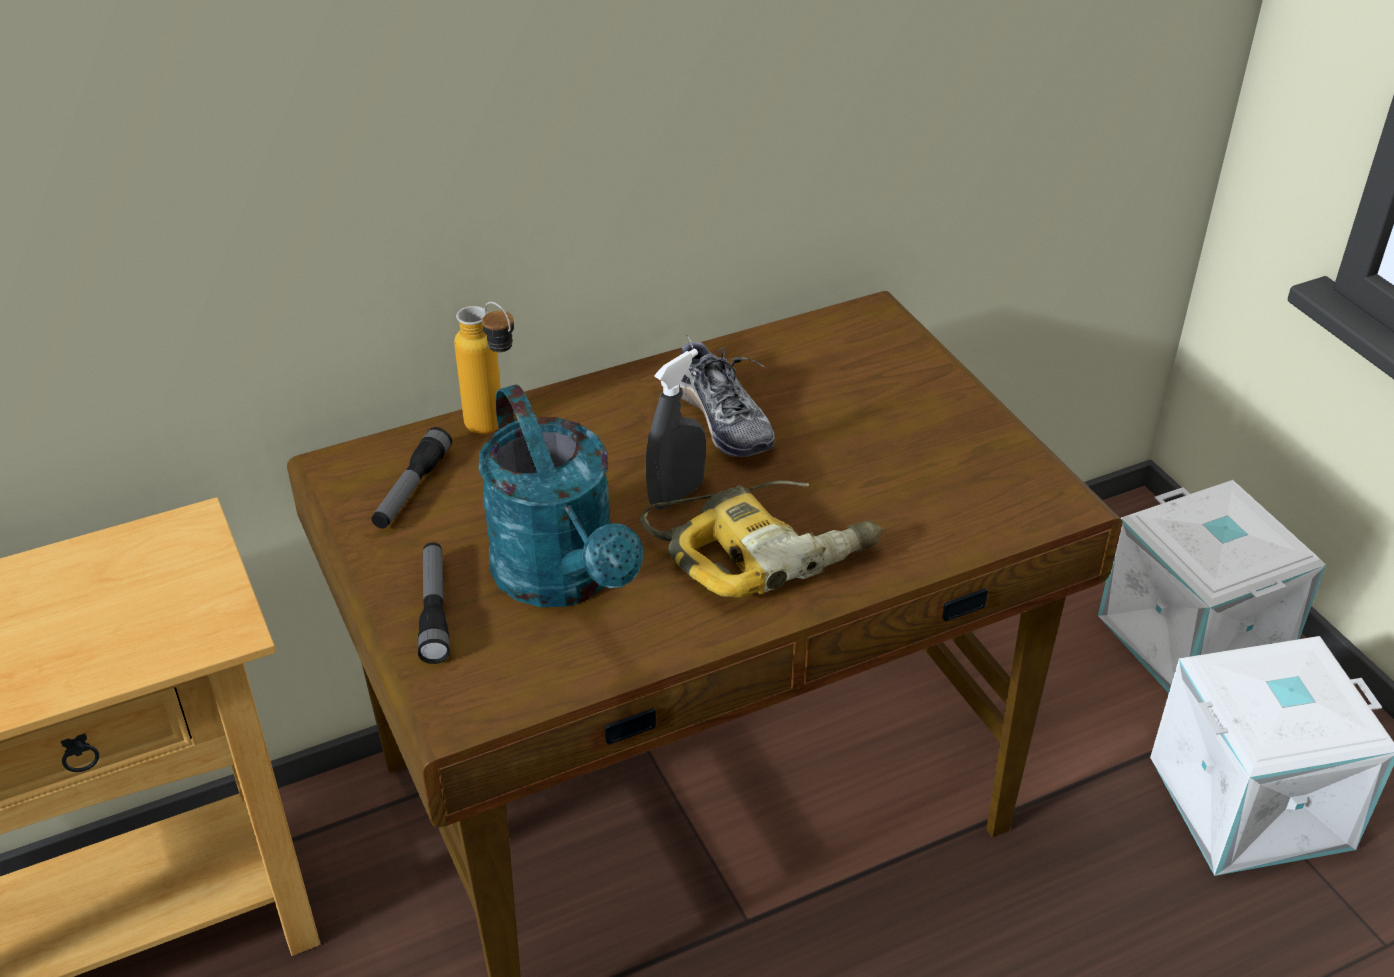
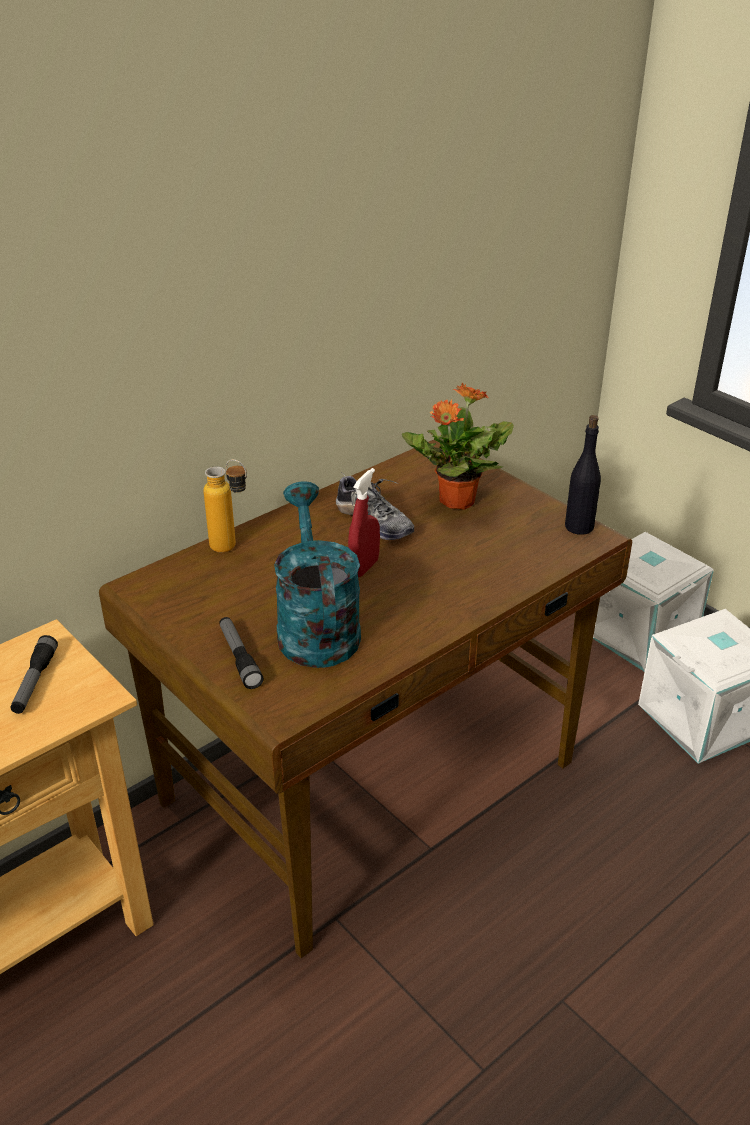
camera: 15 degrees left, 5 degrees down
(412, 489) = (192, 591): flashlight -> flashlight (35, 682)
(564, 579) = (315, 626): turquoise watering can -> turquoise watering can turned 150 degrees counterclockwise
(676, 495) = (364, 567): grey spray bottle -> red spray bottle
(763, 548) = (431, 588): power drill -> none
(862, 406) = (455, 501): none -> potted plant
(1042, 482) = (579, 526): none -> black bottle

